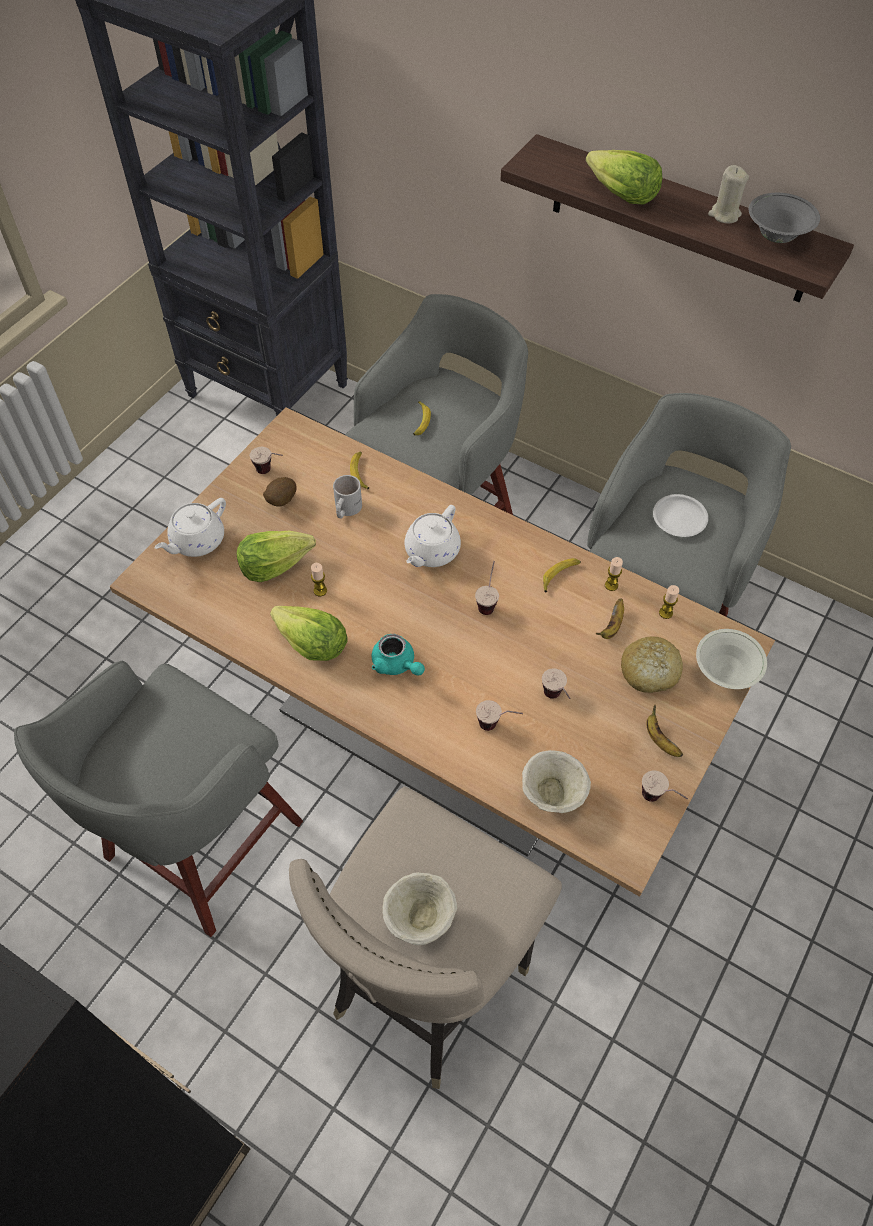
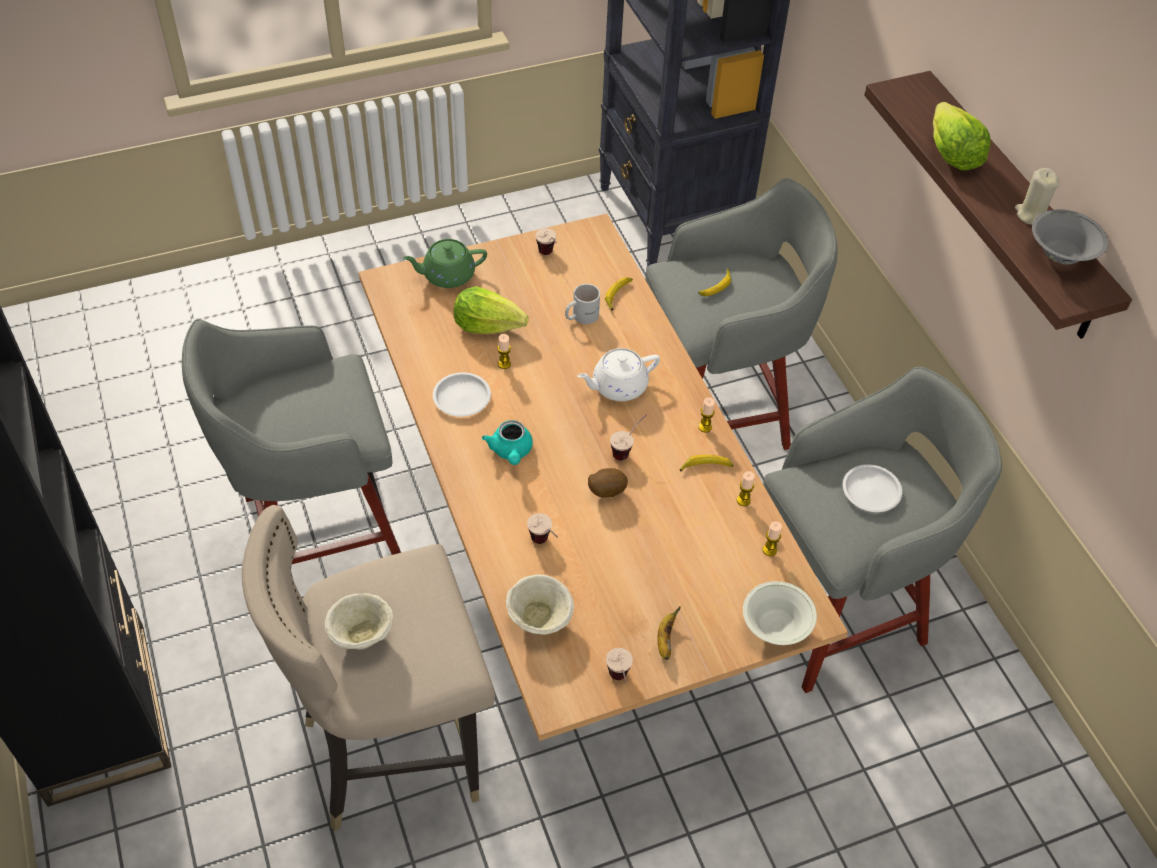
camera: 35 degrees right, 5 degrees down
(196, 541) = (447, 275): white teapot -> green teapot
(280, 501) = (536, 281): potato -> potato (606, 491)
(311, 644) = (461, 398): lettuce -> white plate
(529, 543) = (705, 427): none -> candle
(556, 700) = (610, 555): cup -> none
(612, 626) = (712, 531): banana -> none
(649, 671) = (709, 584): bread -> none

